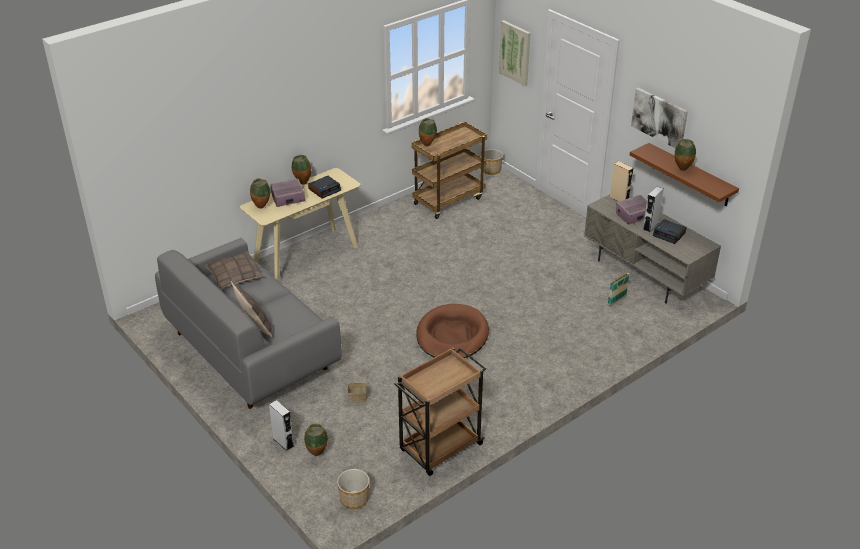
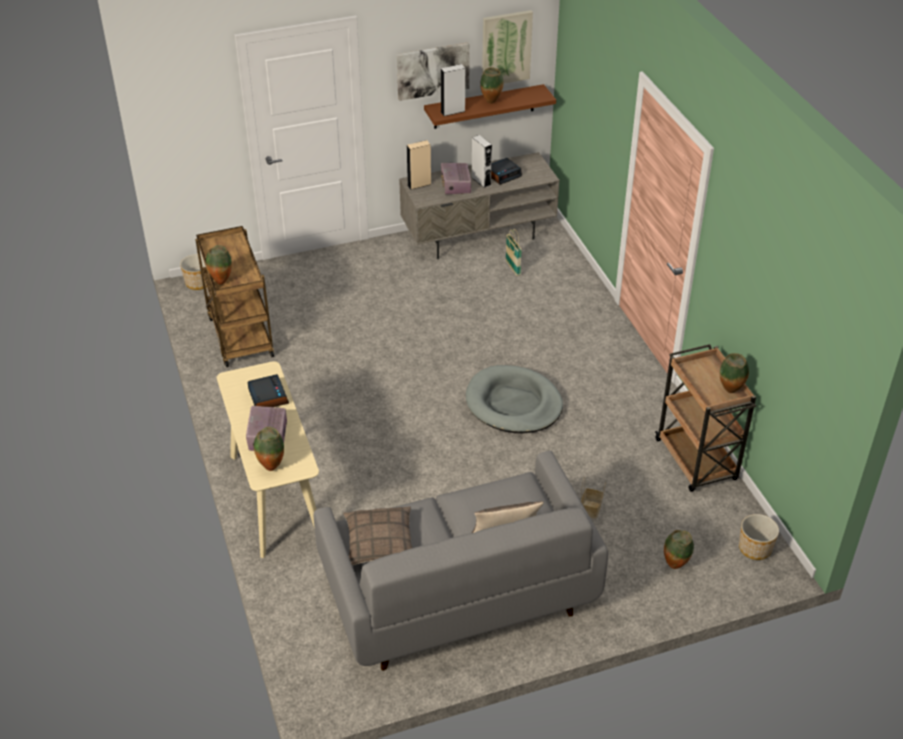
camera: 70 degrees left, 5 degrees up
(283, 442) = (645, 593): grey speaker -> grey speaker (453, 111)
(302, 183) = (236, 415): vase -> vase (730, 392)
(452, 335) = (513, 403): brown dog bed -> grey dog bed
(515, 52) = (188, 118): picture -> picture (506, 48)

